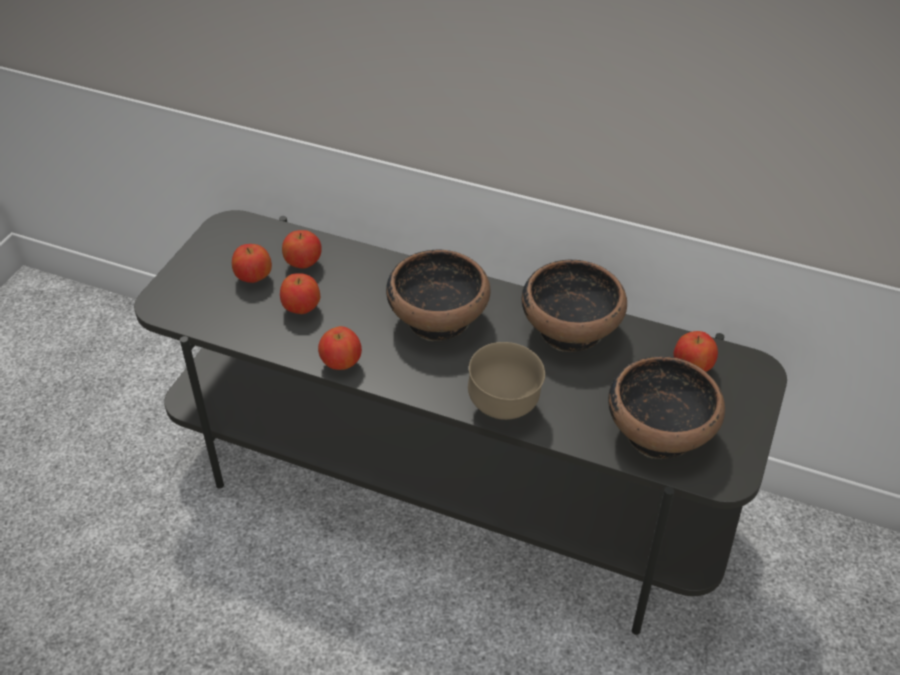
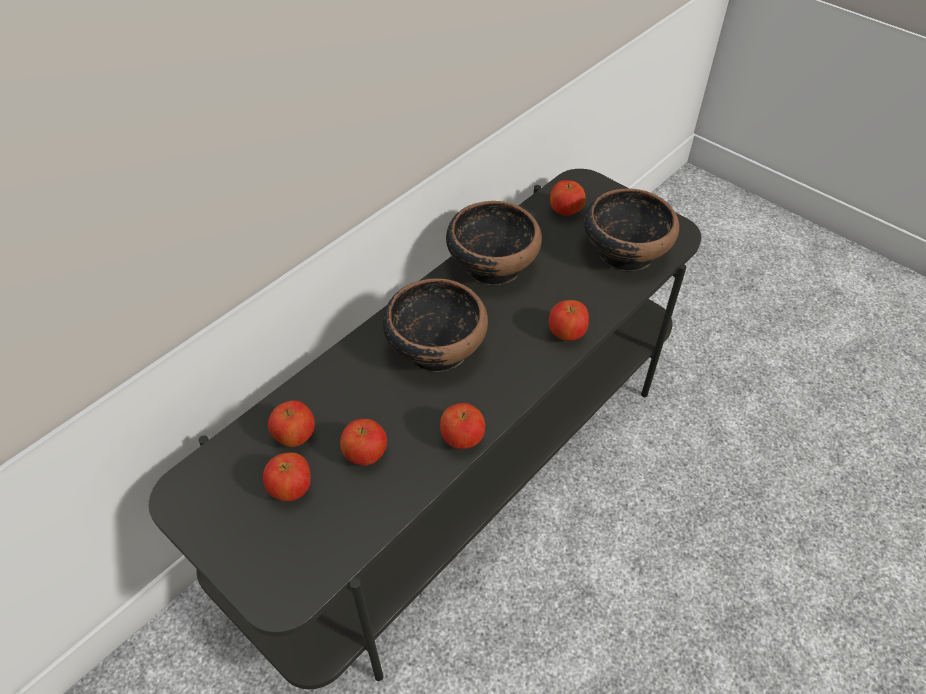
camera: 70 degrees left, 5 degrees up
(504, 407) = (567, 334): brown bowl -> apple

